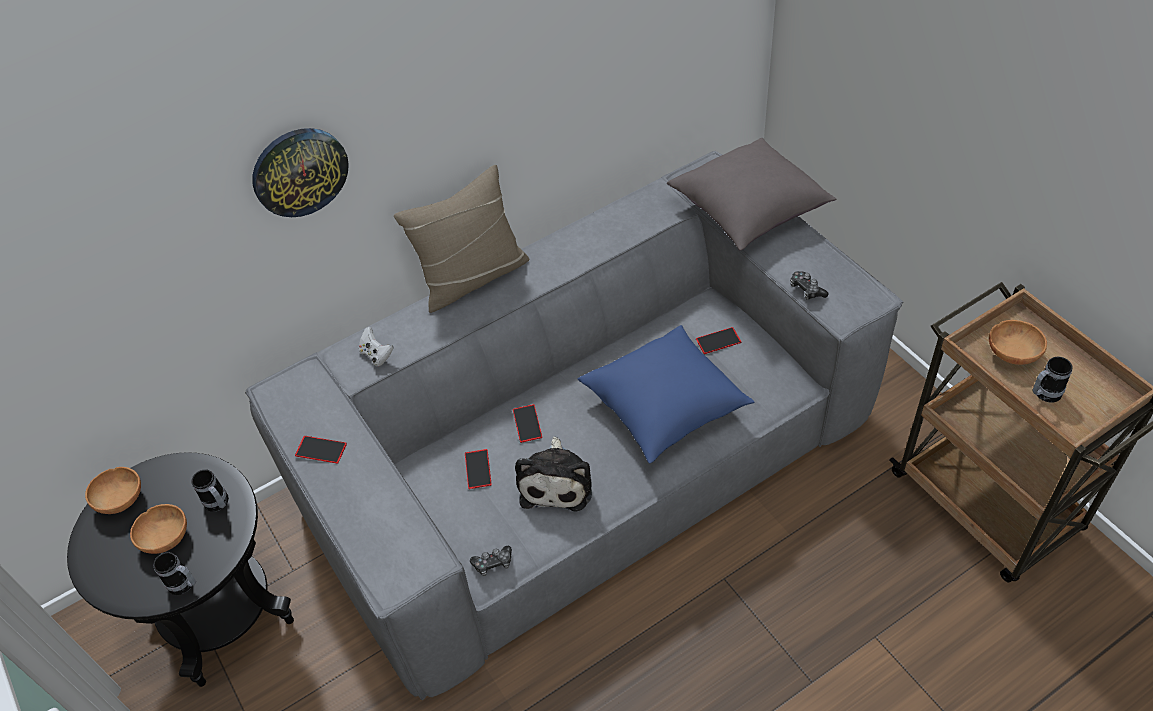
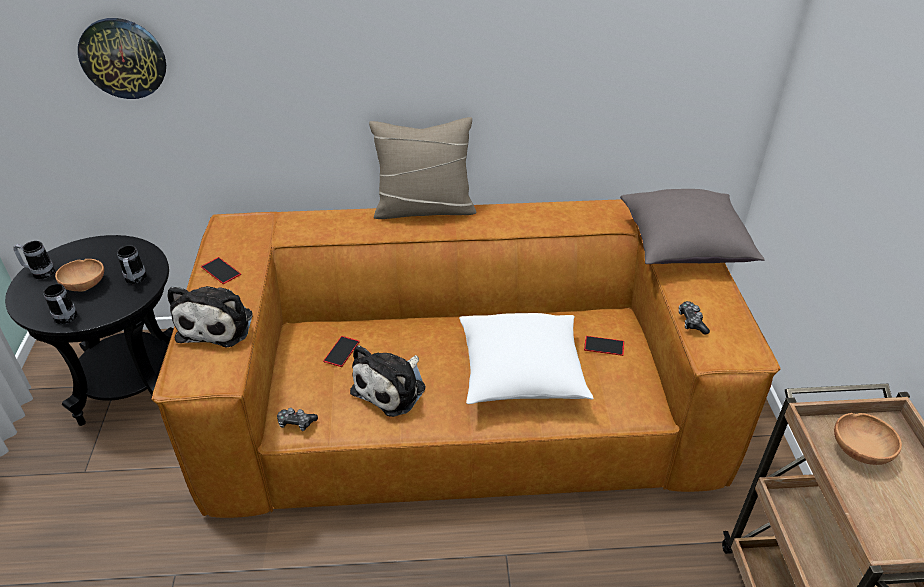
camera: 25 degrees right, 10 degrees down
(122, 499) = (84, 251): brown bowl -> none
(299, 171) = (295, 45): wall clock -> wall clock (123, 58)
(372, 508) = (218, 324): none -> plush toy
(376, 355) = (313, 229): white game controller -> none
(527, 423) = (404, 337): phone -> none
(587, 459) = (462, 407): grey sofa -> brown sofa
(665, 407) = (521, 375): blue pillow -> white pillow
(1043, 394) = (870, 502): mug -> mug (40, 273)

